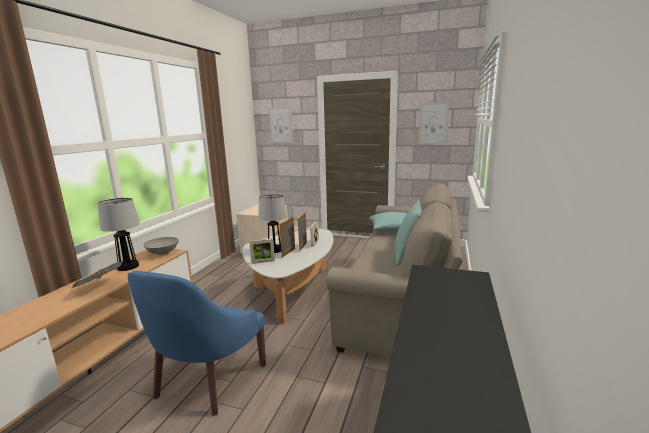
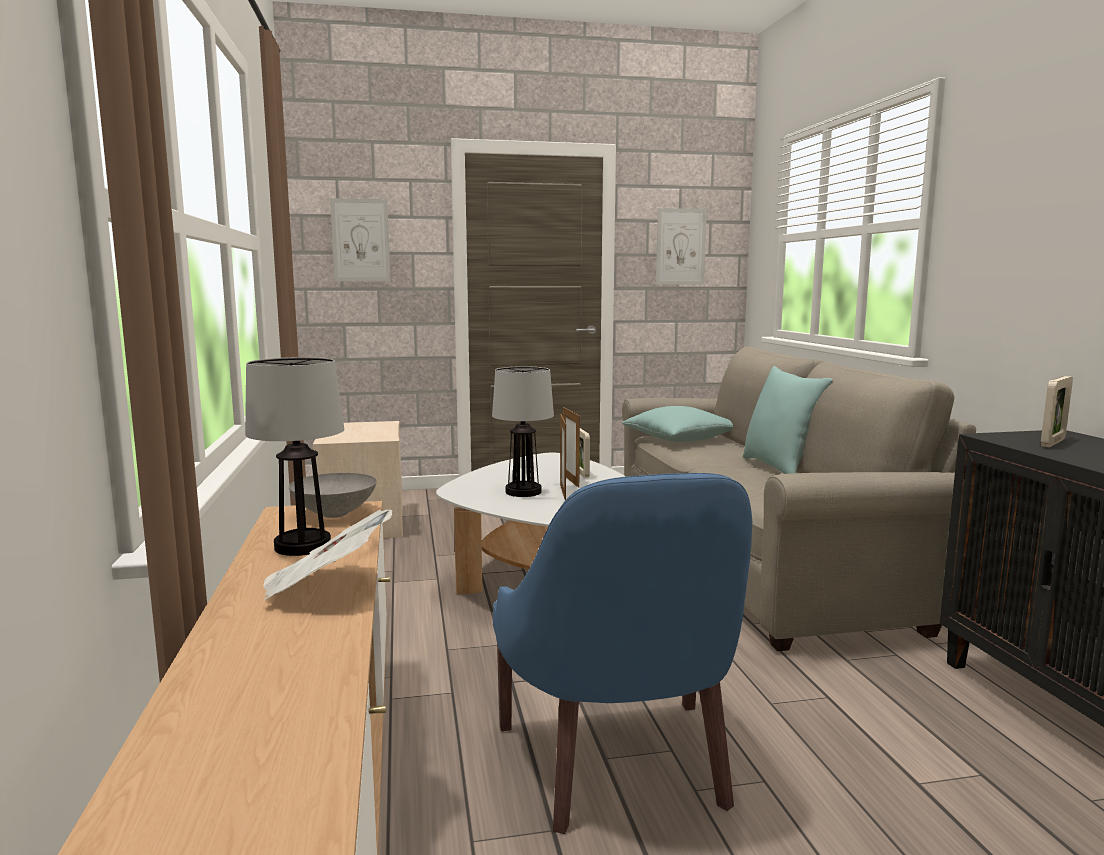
camera: 30 degrees left, 5 degrees down
(263, 262) = (542, 511): picture frame -> picture frame (1052, 442)

